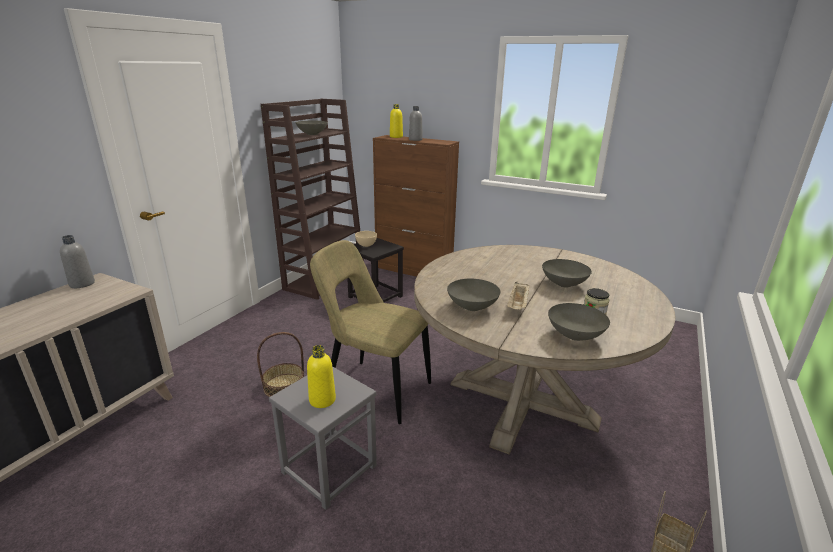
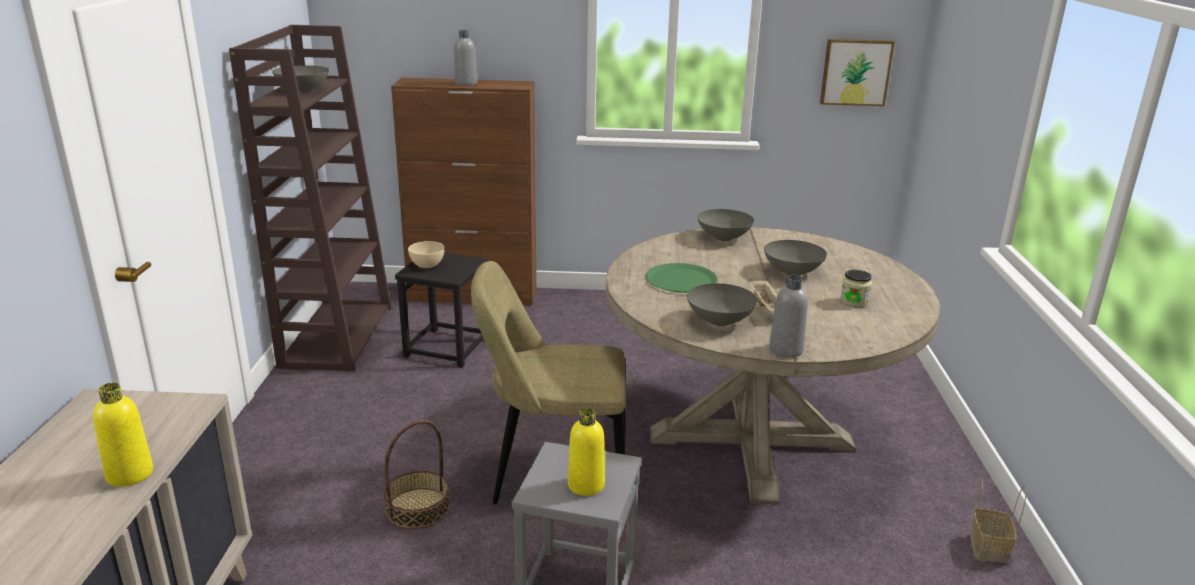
camera: 25 degrees left, 0 degrees up
(82, 284) = (81, 412): grey bottle -> grey bottle (785, 350)
(396, 137) = (426, 80): yellow bottle -> yellow bottle (130, 474)
(474, 275) = (680, 280): none -> green plate
(574, 336) = (857, 330): grey bowl -> grey bowl (723, 238)
(690, 147) = (855, 72): none -> picture

